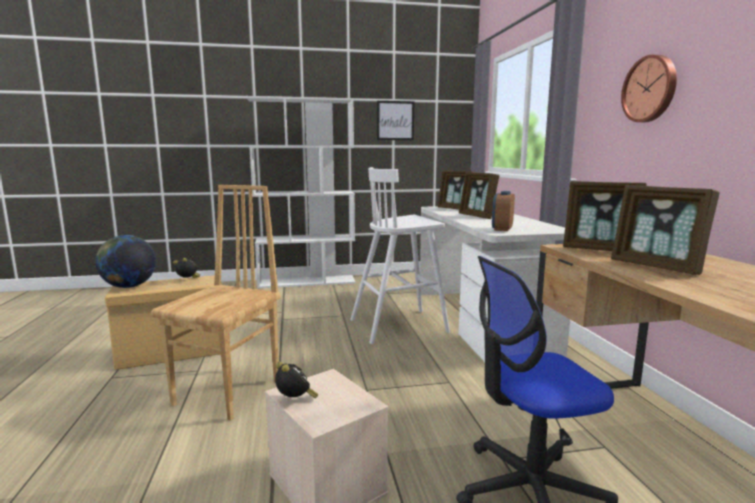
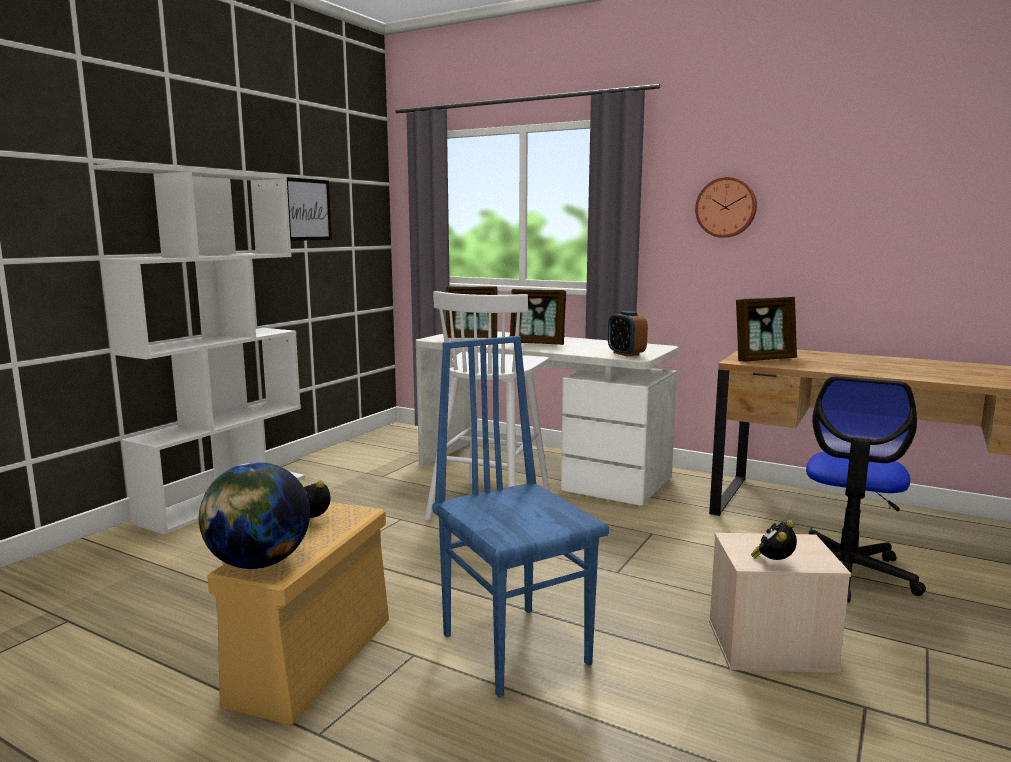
camera: 50 degrees left, 0 degrees up
(229, 392) = (516, 647): brown chair -> blue chair
(295, 401) = (773, 563): alarm clock -> alarm clock turned 60 degrees counterclockwise
(656, 267) = (834, 365): picture frame -> none

